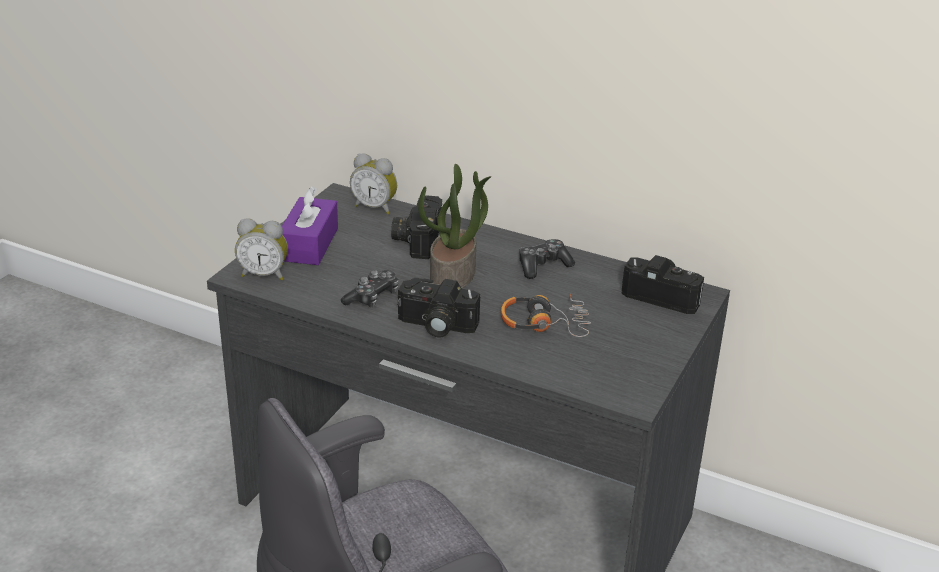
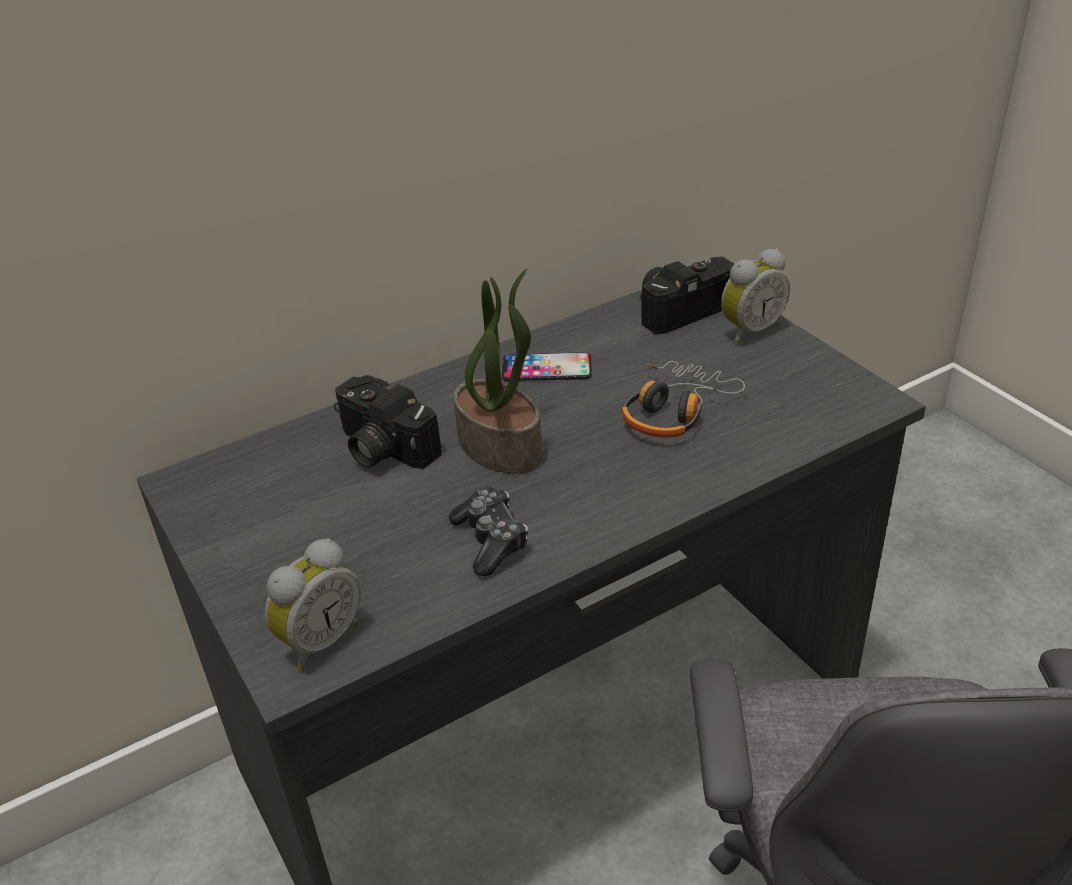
camera: 55 degrees left, 5 degrees up
(309, 244) = (284, 559): purple tissue box -> none
(375, 207) = (256, 458): alarm clock -> alarm clock (749, 330)
(435, 326) = (610, 504): camera -> none
(543, 266) = (546, 368): game controller -> phone

